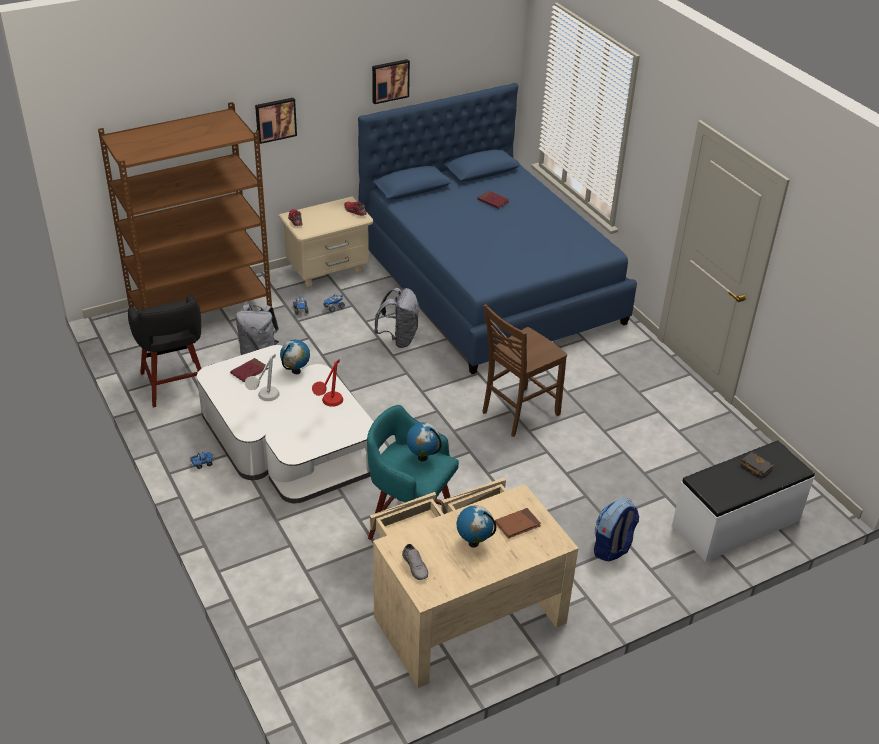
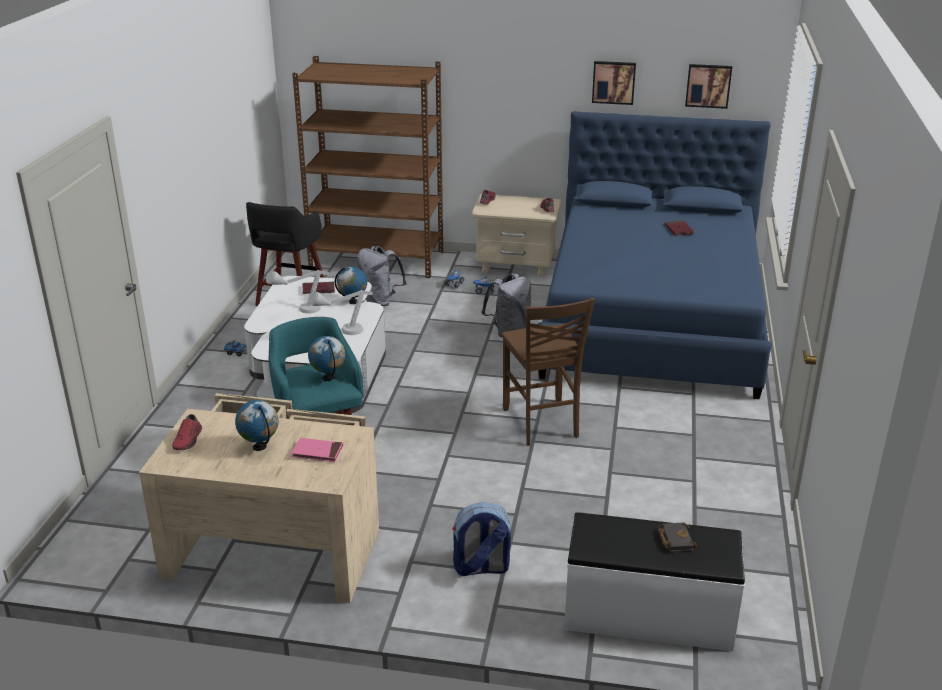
camera: 40 degrees right, 10 degrees down
(275, 119) = (485, 92): picture -> picture (708, 85)
(329, 406) = (342, 333): red table lamp -> grey table lamp
(415, 566) = (188, 440): grey shoe -> red shoe
(517, 524) = (317, 452): brown book -> pink book
(518, 413) = (541, 424): brown chair -> brown chair turned 105 degrees counterclockwise

